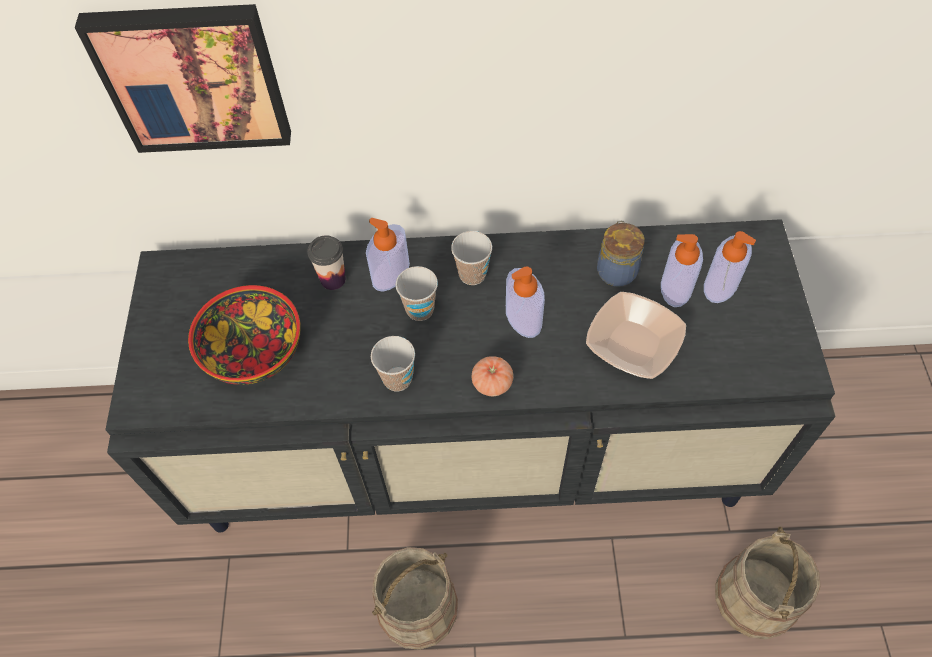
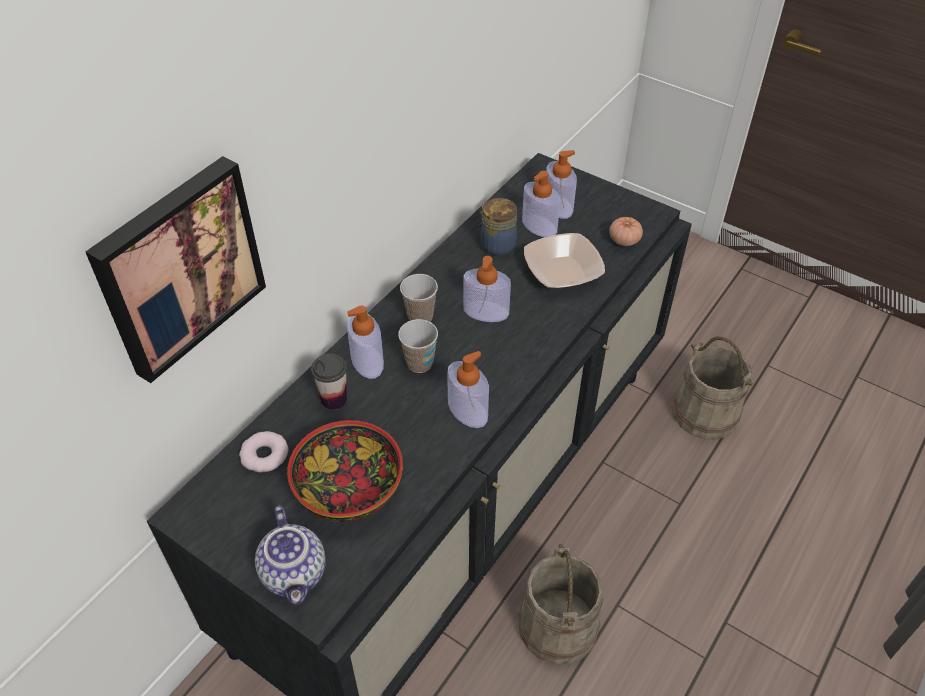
camera: 55 degrees left, 10 degrees down
(155, 372) = (296, 573): none -> teapot
(245, 275) = (264, 455): none -> donut
(397, 379) = (467, 410): cup -> soap dispenser
(492, 383) = (523, 359): tomato -> tomato (624, 240)

